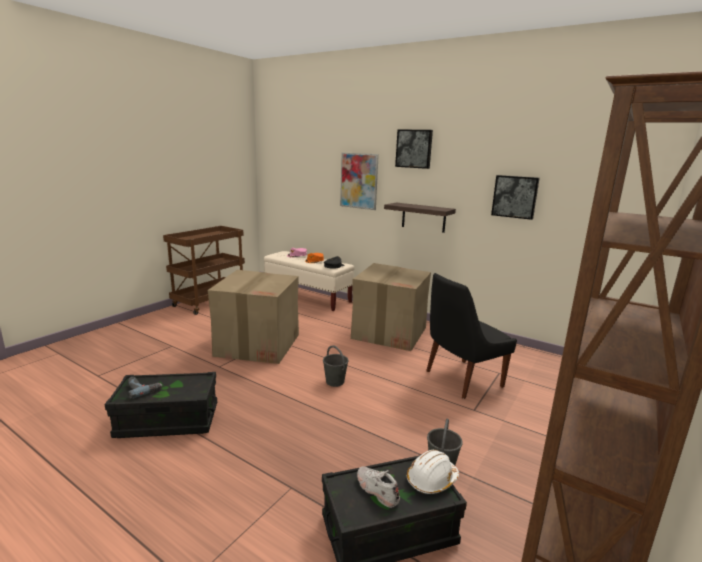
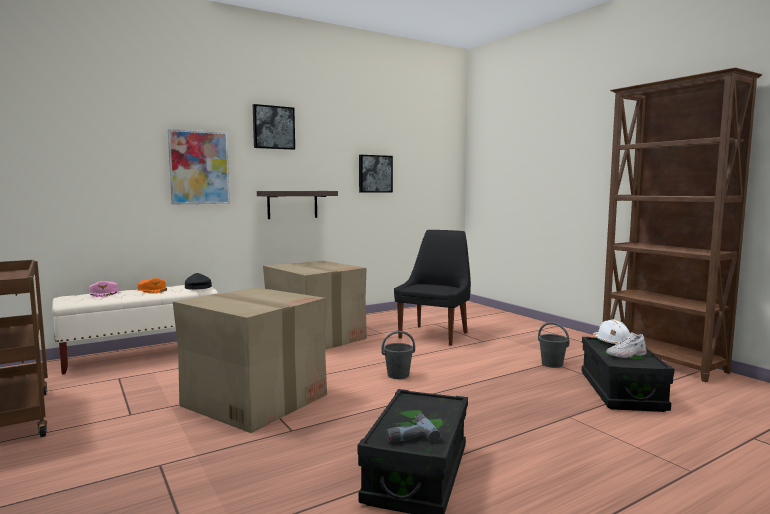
camera: 65 degrees left, 10 degrees down
(461, 379) = (434, 335): black chair -> black chair turned 150 degrees counterclockwise

